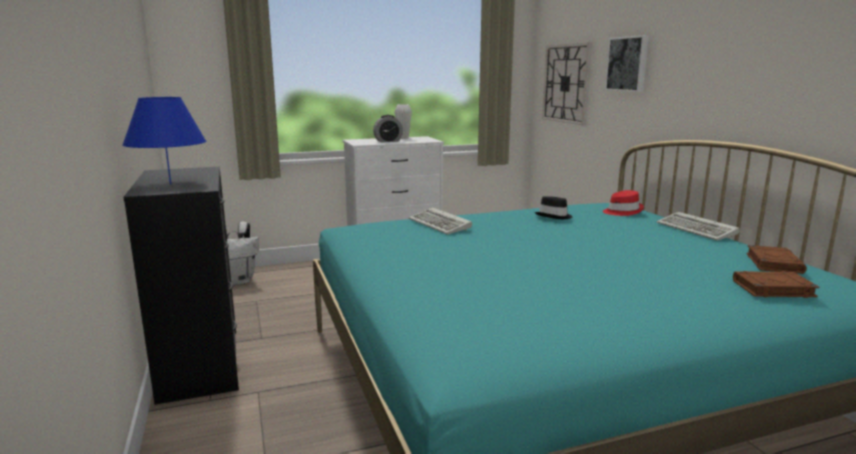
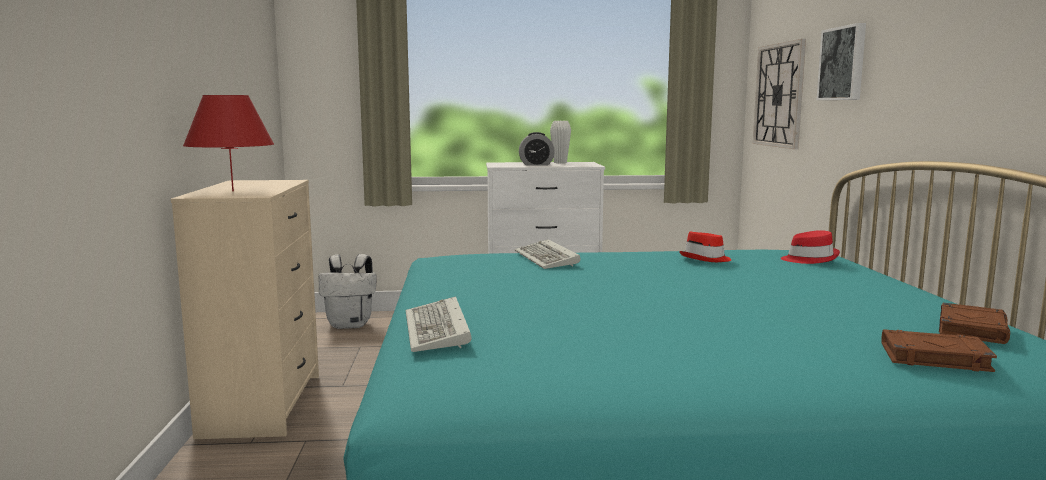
camera: 15 degrees right, 5 degrees down
(170, 184) = (232, 191): blue table lamp -> red table lamp
(201, 364) = (263, 405): black dresser -> beige dresser
(554, 216) = (706, 259): black hat -> red hat
(698, 230) = (899, 285): keyboard -> keyboard (438, 331)

